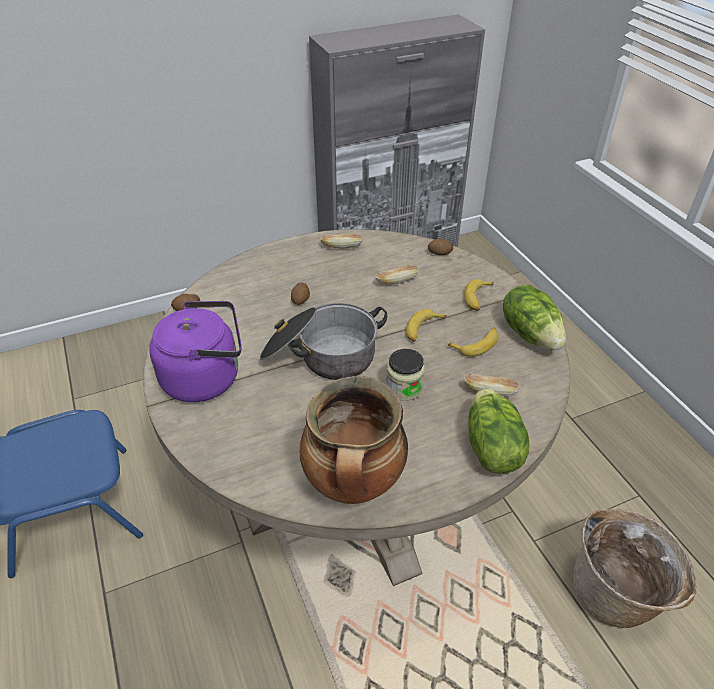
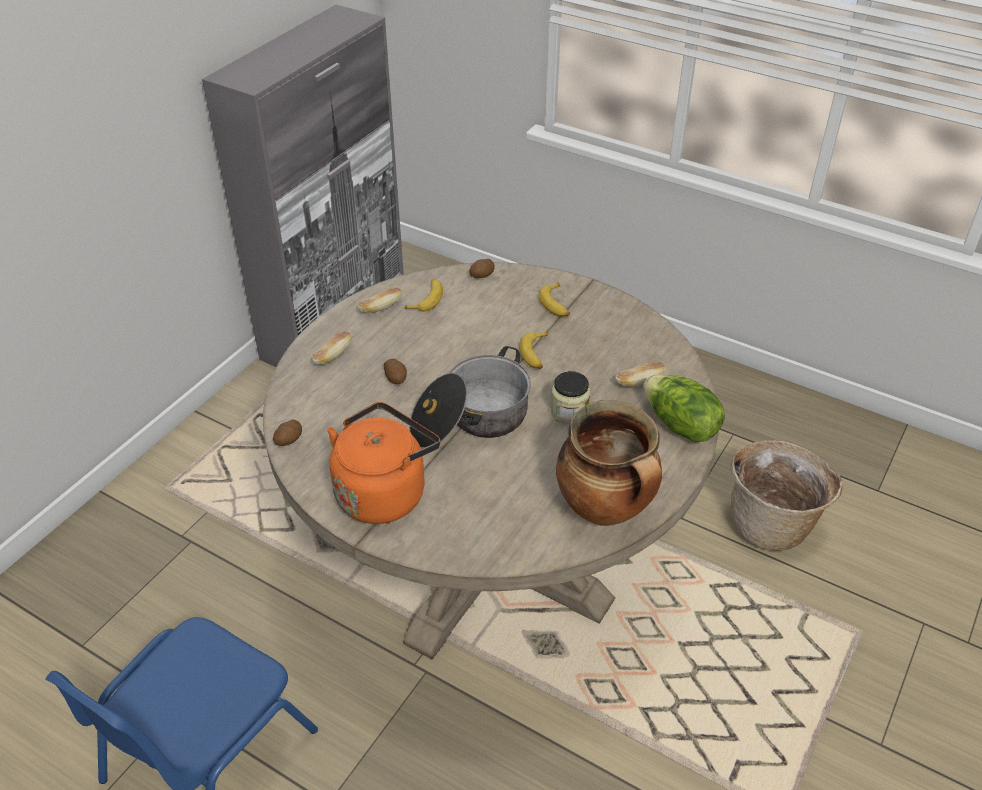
camera: 35 degrees left, 0 degrees up
(206, 377) = (384, 492): purple kettle -> orange kettle
(396, 281) = (469, 320): bread -> bread (333, 356)
(476, 345) = (593, 347): banana -> banana (427, 299)
(531, 334) = (627, 317): lettuce -> none

